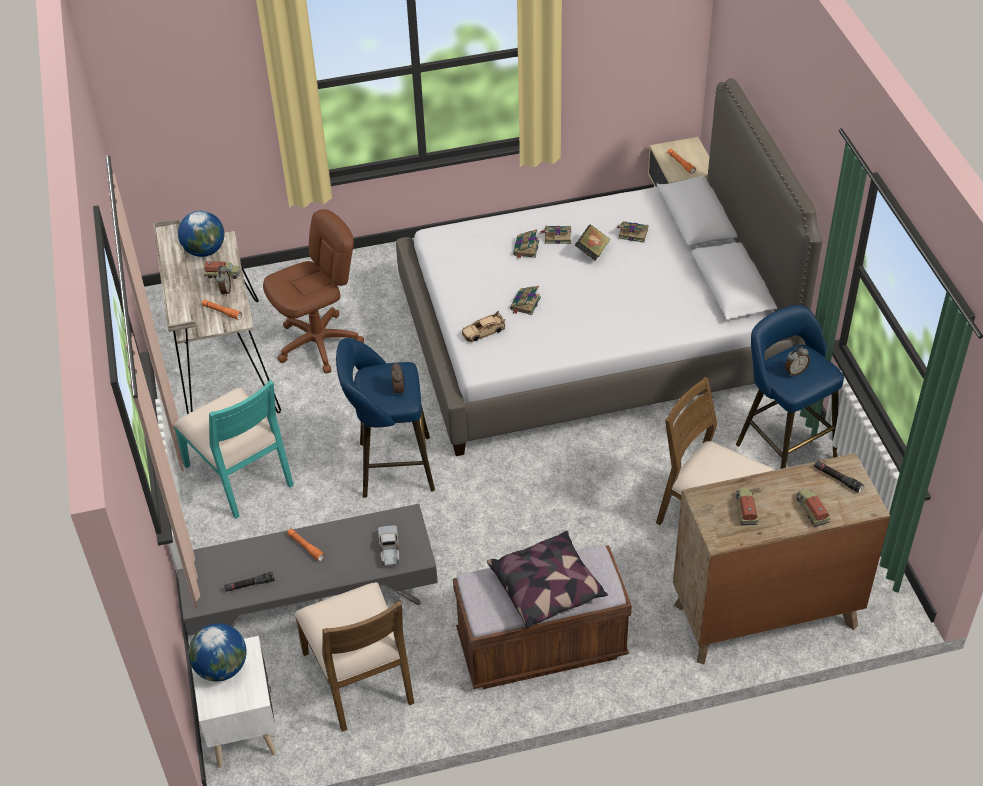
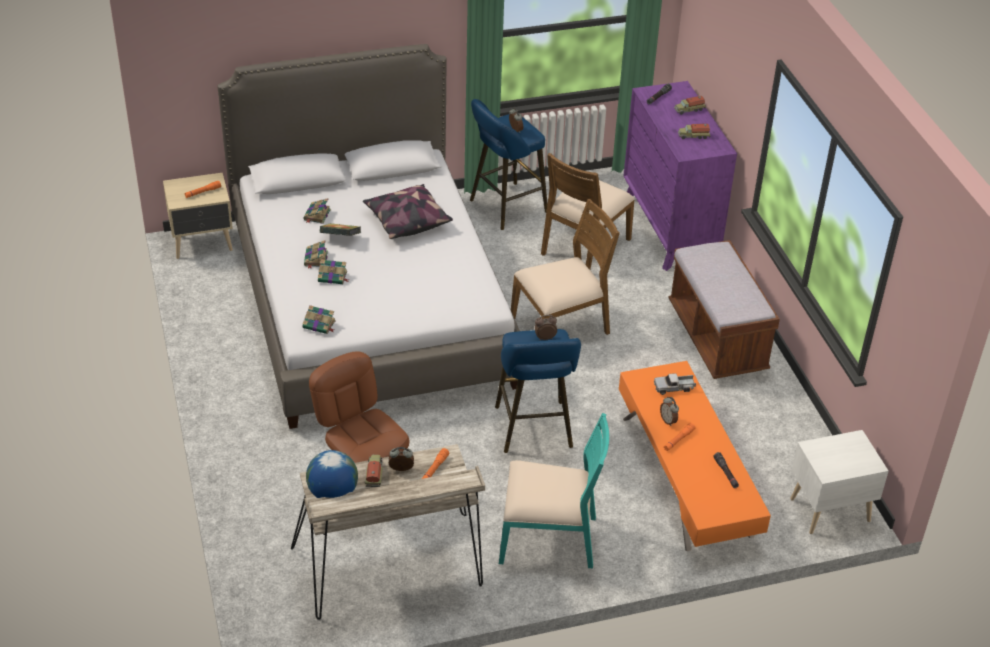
camera: 95 degrees left, 5 degrees down
(222, 668) = (835, 461): globe -> none
(240, 474) = (549, 538): turquoise chair -> turquoise chair turned 45 degrees clockwise
(310, 595) = (687, 476): grey coffee table -> orange coffee table
(336, 540) = (668, 420): none -> alarm clock
(360, 677) = (765, 440): brown chair -> brown chair (561, 326)
(483, 331) = (445, 305): beige toy car -> none
(525, 304) = (409, 280): book -> book (319, 325)
(547, 588) = (726, 276): pillow -> pillow (406, 221)
(765, 615) = (669, 228): brown dresser -> purple dresser

